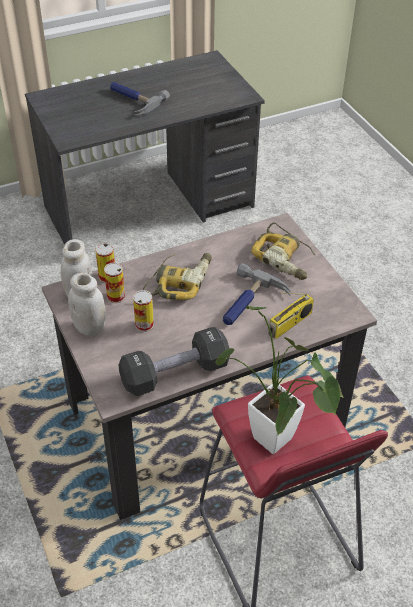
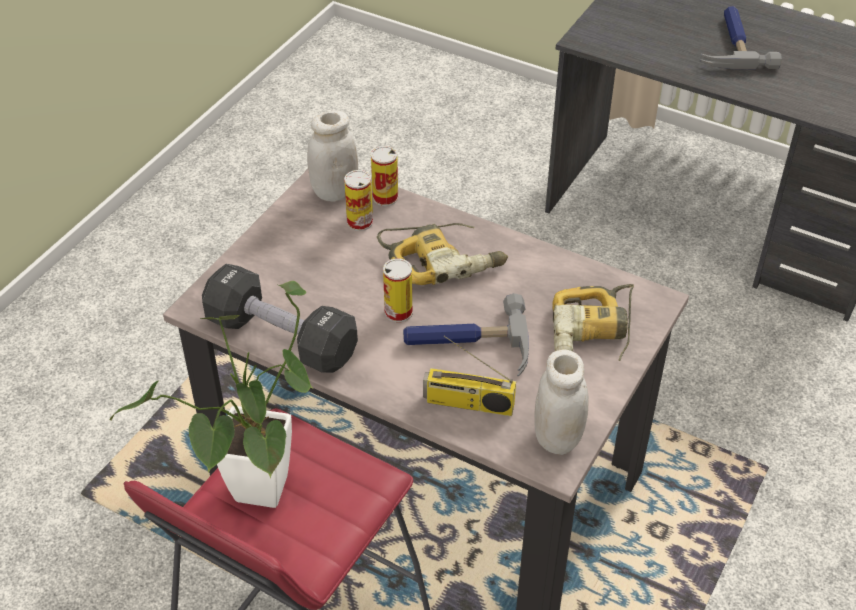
camera: 55 degrees right, 0 degrees up
(89, 327) = (290, 228): white jar -> white jar (557, 438)
(144, 325) = (336, 270): can -> can (398, 312)

